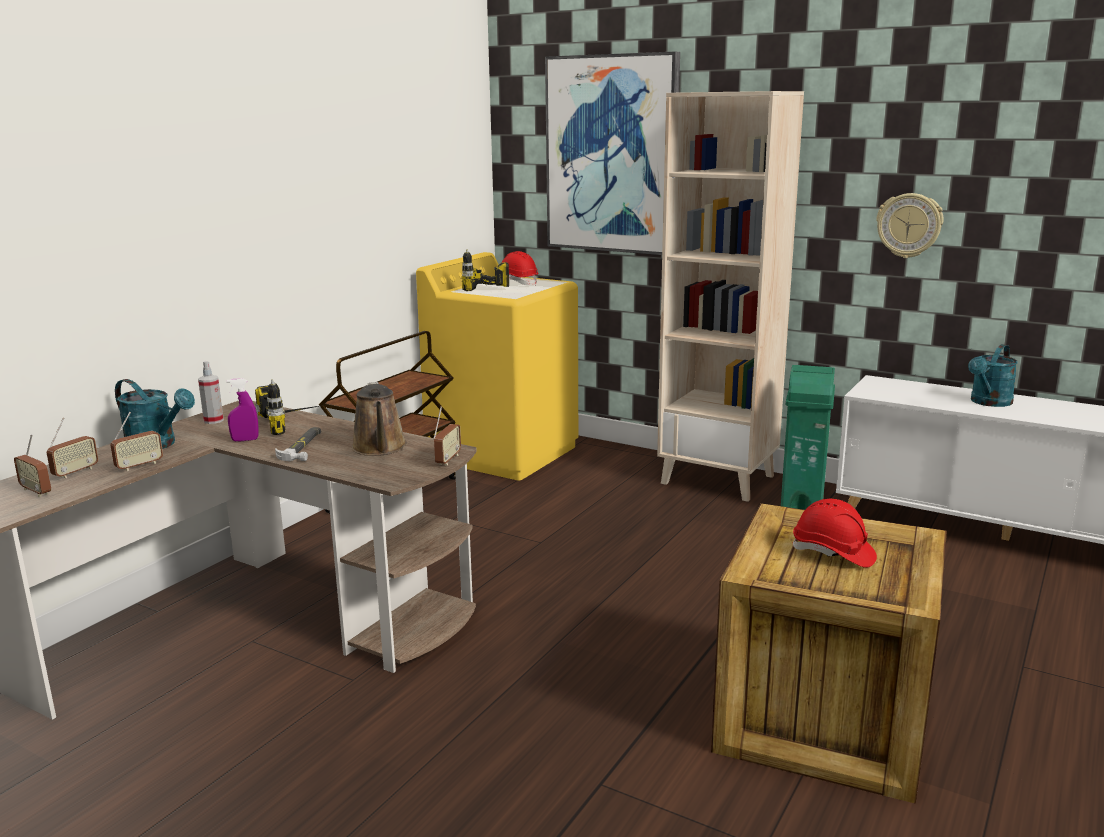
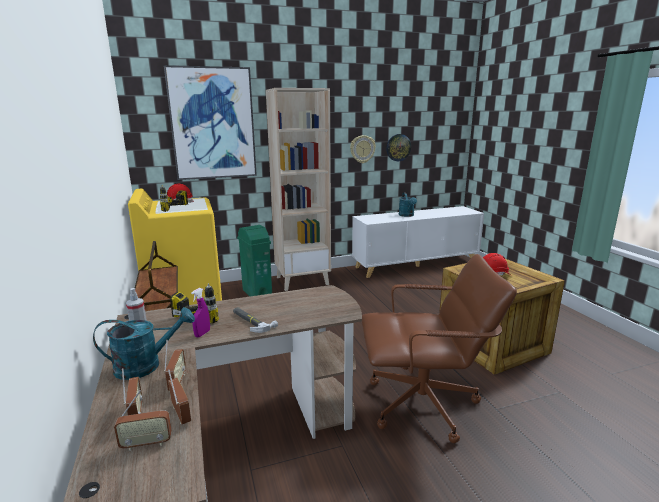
camera: 50 degrees left, 0 degrees up
(380, 448) = (293, 303): brown watering can -> none
(448, 460) = (339, 294): radio -> radio (180, 414)
(519, 709) = (423, 405): none -> brown office chair
(802, 503) = (346, 277): green trash can -> green trash can (257, 293)
(1012, 230) = (398, 147): none -> wall clock

